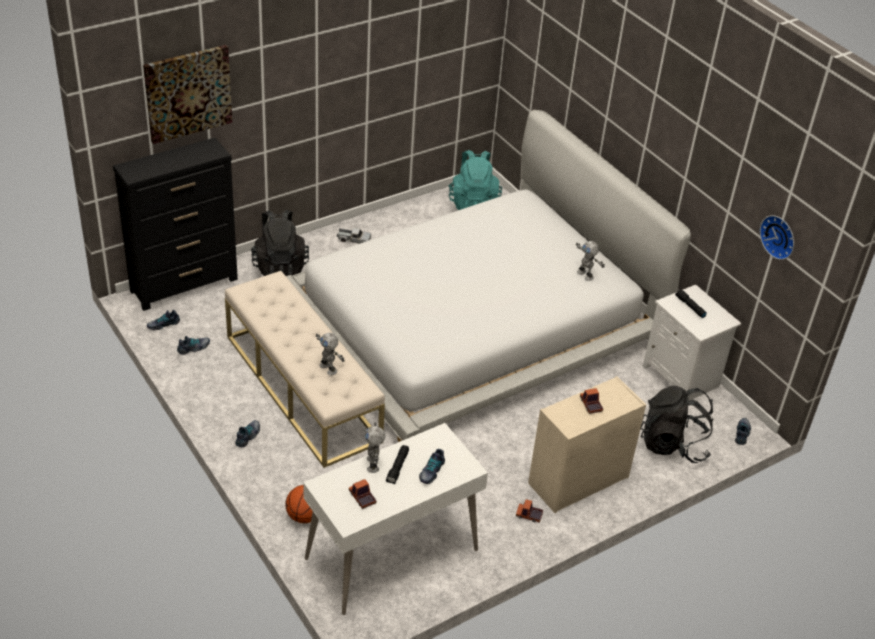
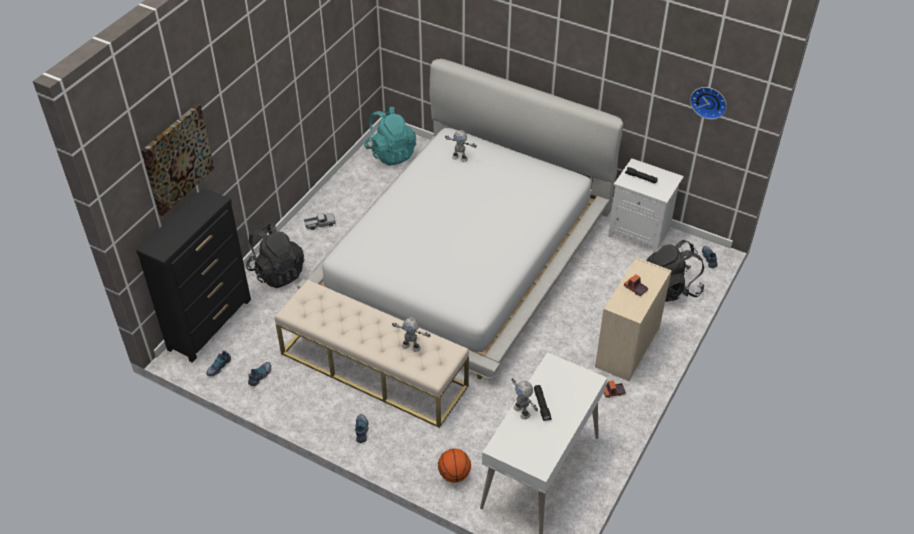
camera: 25 degrees left, 5 degrees up
(362, 498) = (535, 443): toy truck -> none
(431, 471) = (567, 396): shoe -> none
(585, 275) = (544, 182): toy robot -> toy robot (460, 158)

